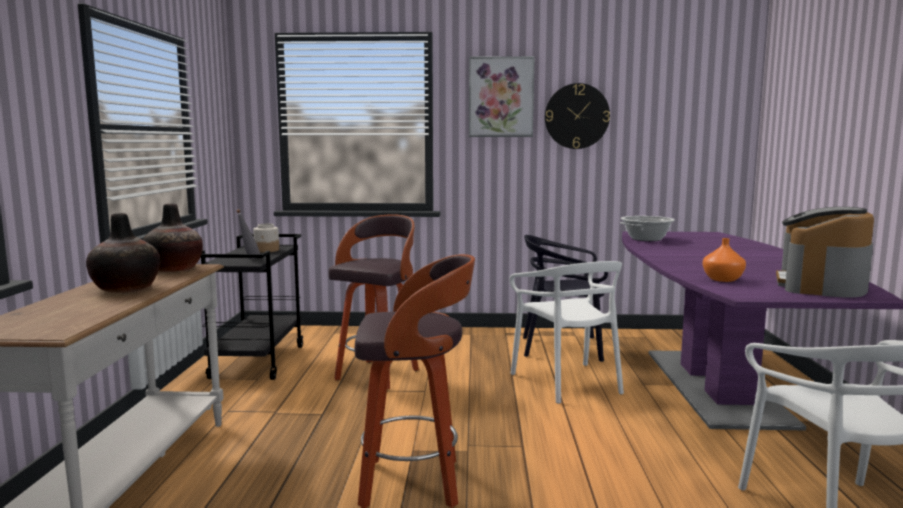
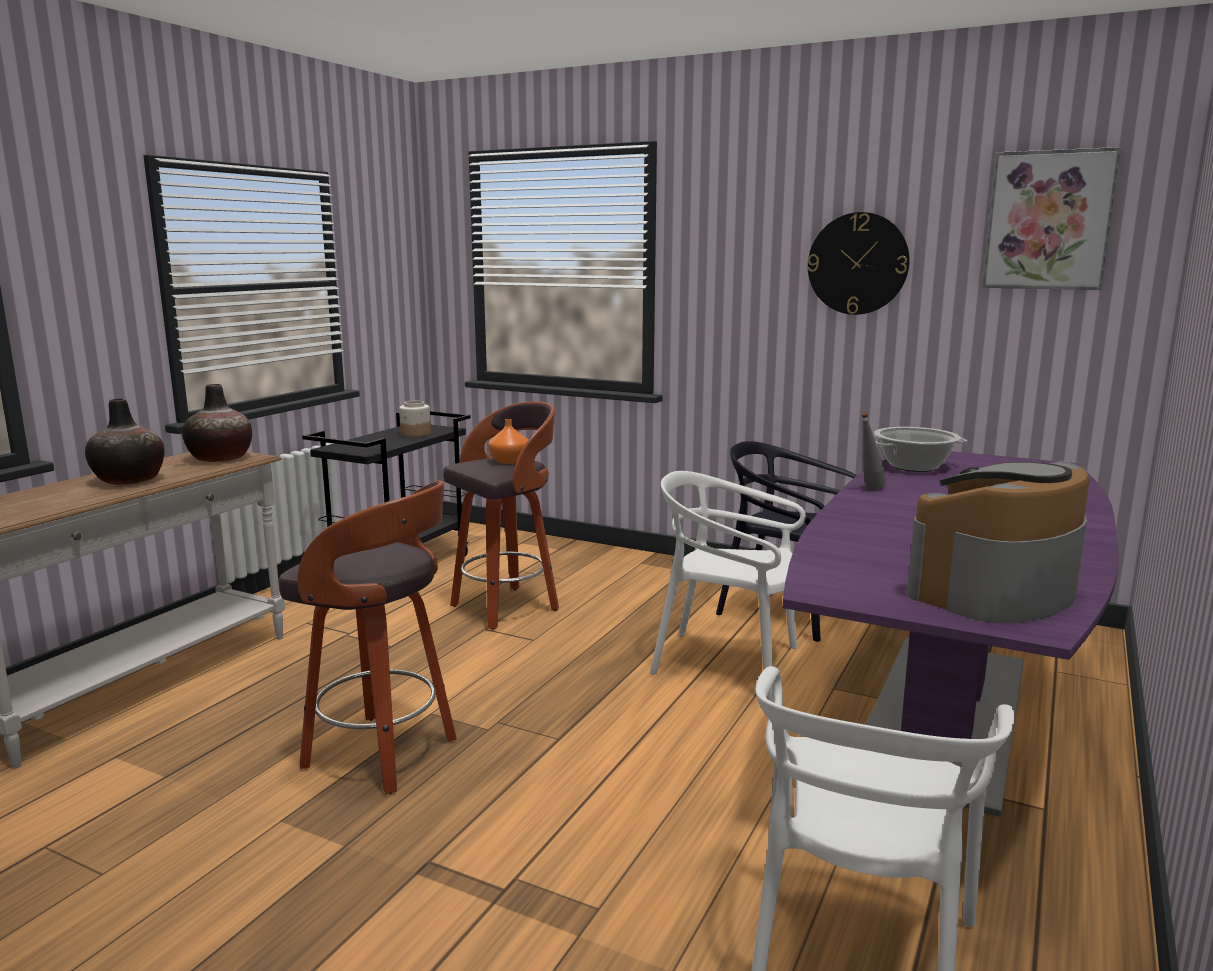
camera: 25 degrees right, 5 degrees up
(249, 259) = (374, 445): grey bottle -> grey bottle (869, 490)
(501, 97) = (746, 234): picture -> picture (1048, 220)
(567, 382) = (727, 663): white chair -> white chair turned 105 degrees clockwise
(721, 279) = (853, 557): orange vase -> orange vase (508, 461)

